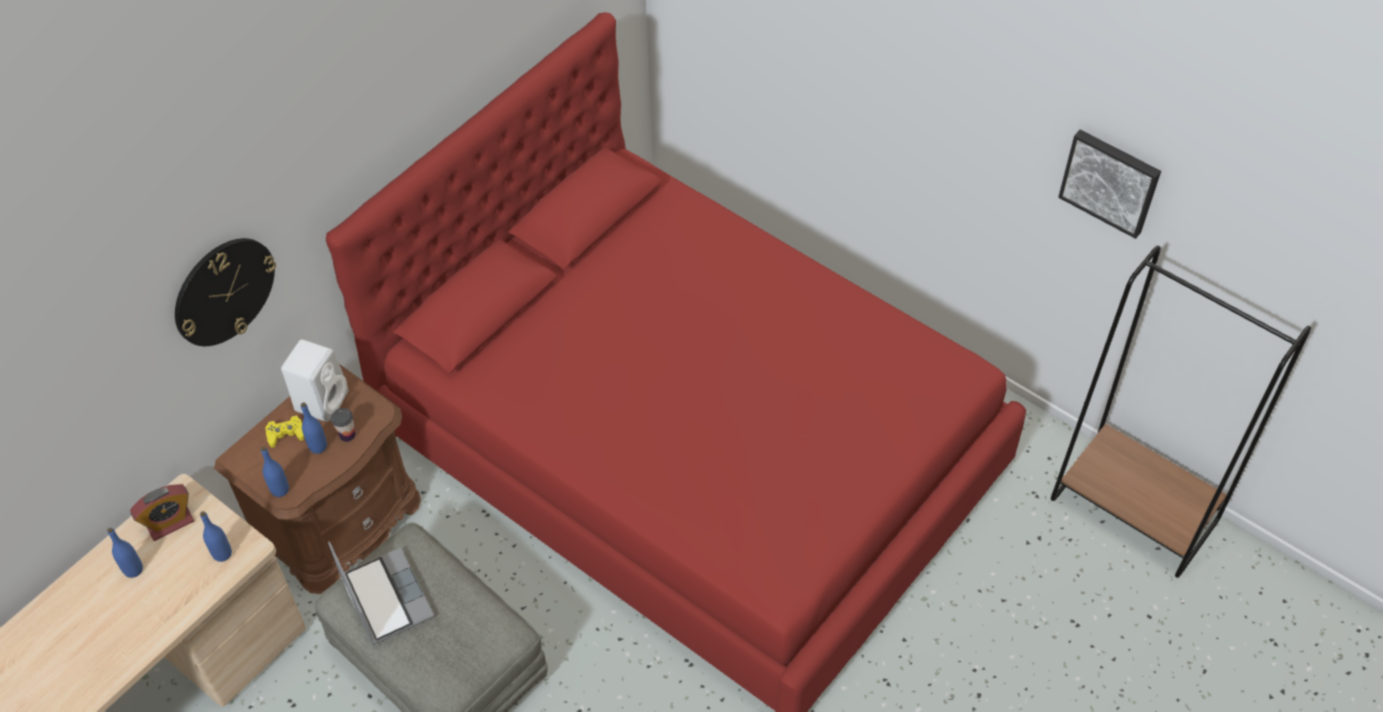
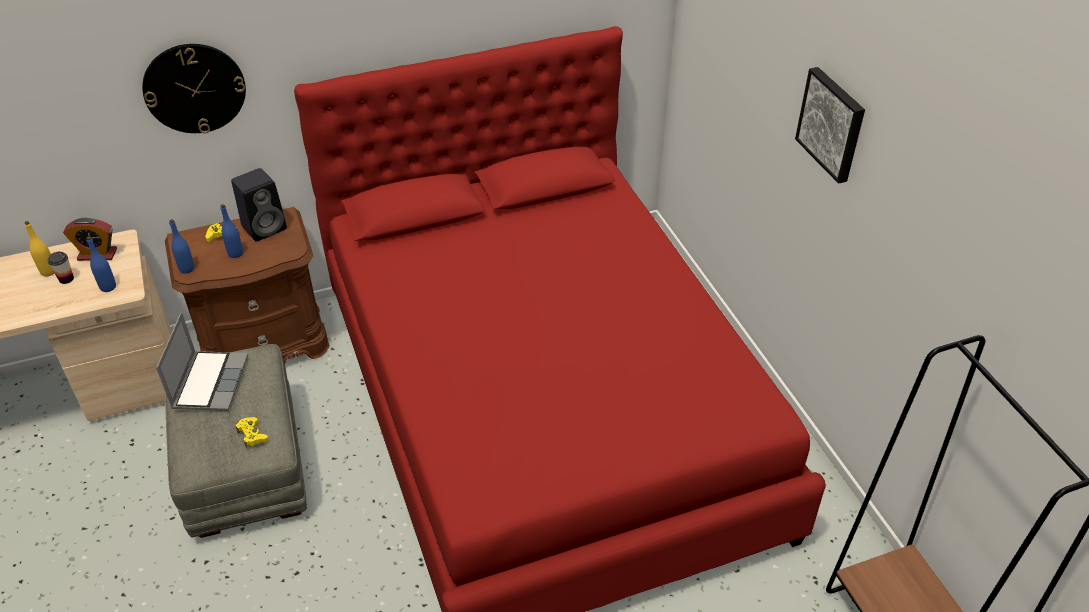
camera: 30 degrees right, 10 degrees down
(133, 570) = (48, 271): blue bottle -> yellow bottle
(322, 399) = (265, 227): white speaker -> black speaker
(347, 435) = (260, 254): cup -> cup (66, 279)
(479, 628) = (252, 435): none -> yellow game controller
(1110, 181) = (963, 262): picture -> picture (832, 124)

